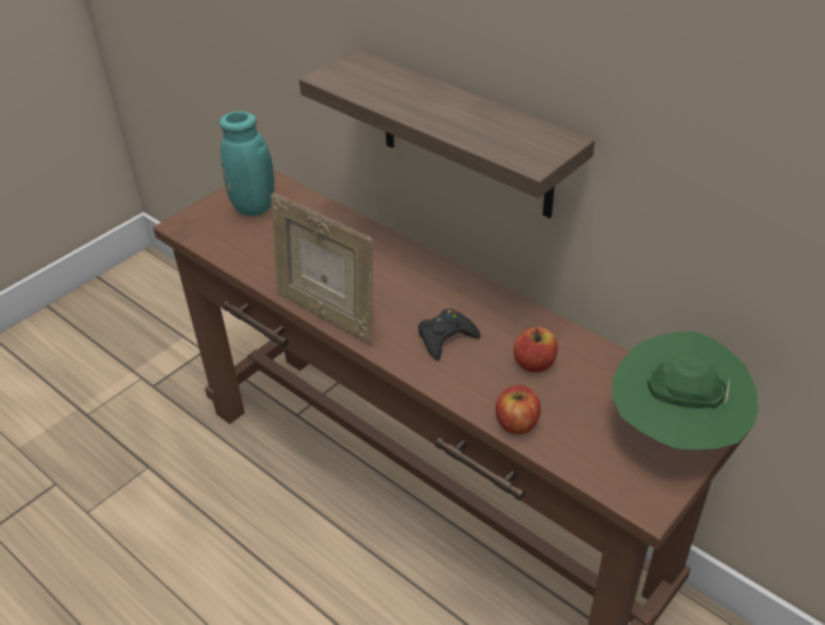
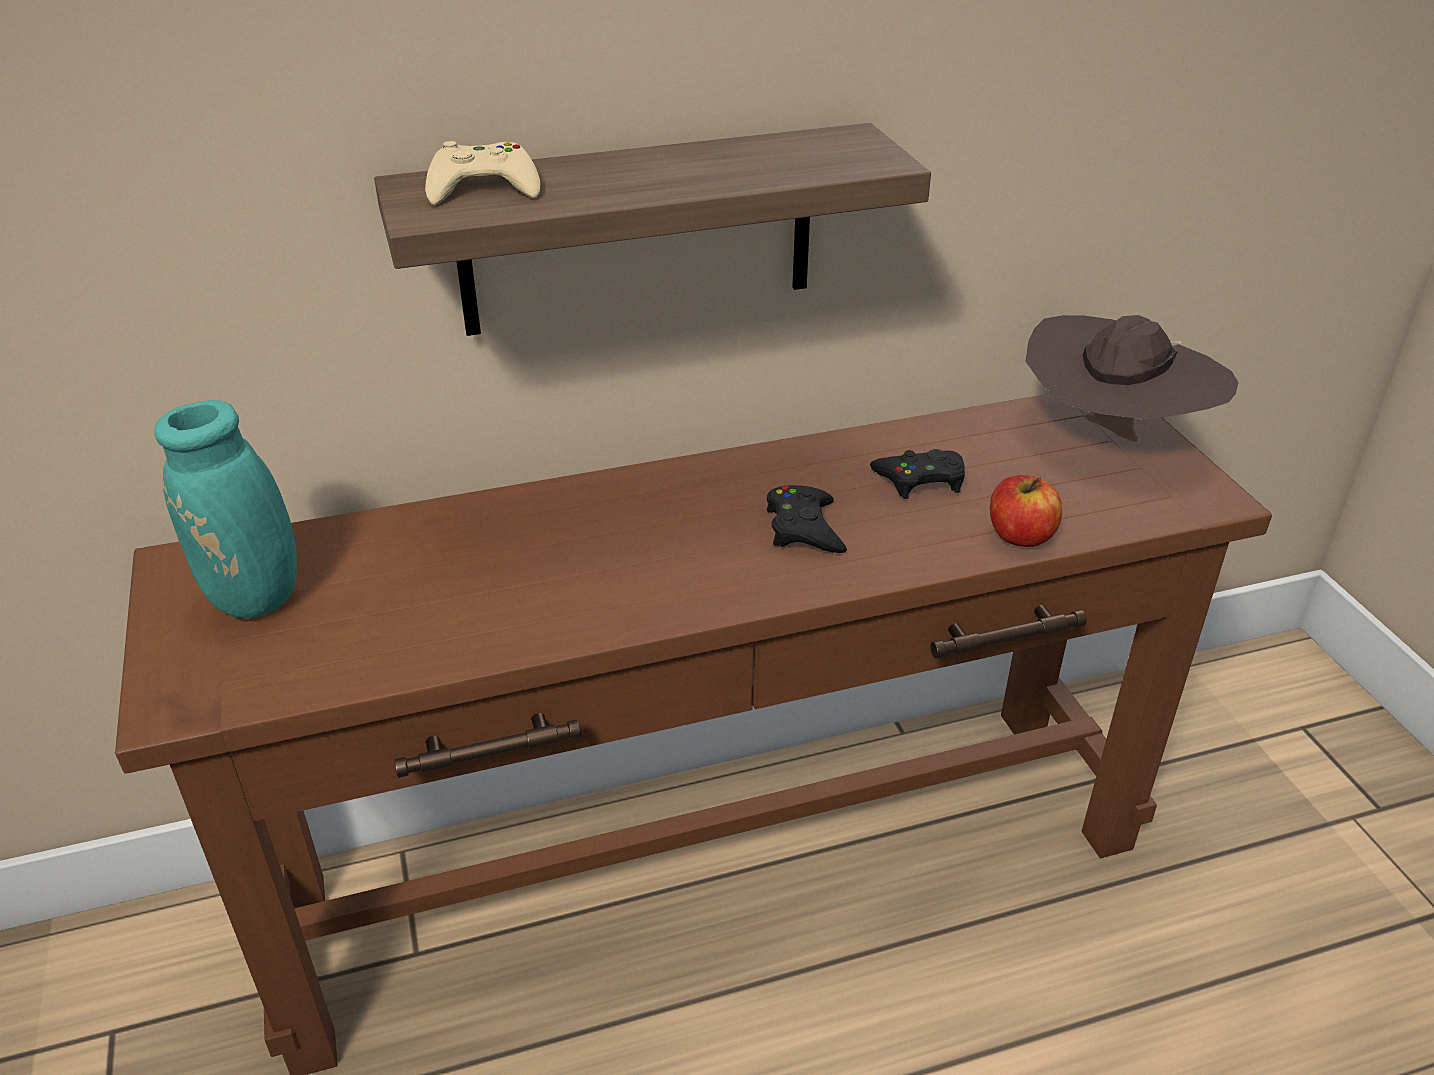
camera: 60 degrees left, 5 degrees down
(326, 313) = (634, 617): picture frame -> none
(370, 76) = (483, 187): none -> beige game controller
(534, 364) = (921, 480): apple -> black game controller
(674, 431) = (1112, 436): green hat -> brown hat

